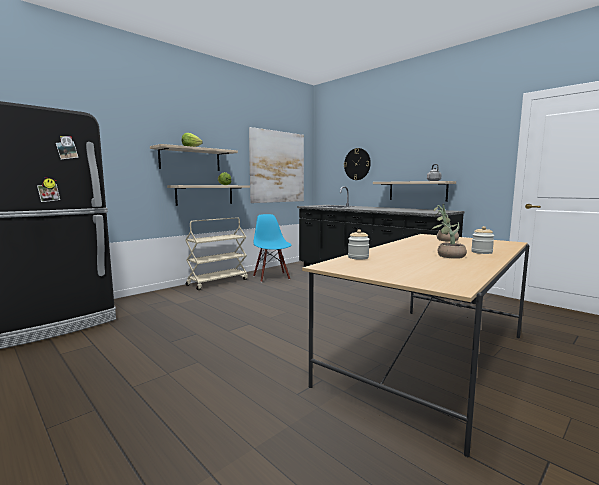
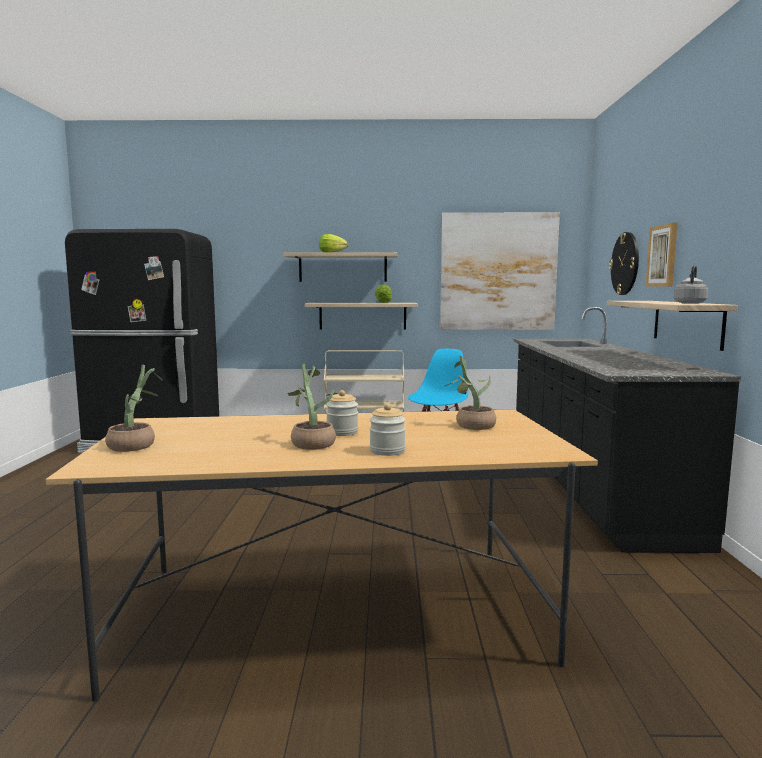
camera: 45 degrees right, 0 degrees up
(358, 257) = (222, 421): jar -> jar (342, 432)
(393, 160) = (663, 256): none -> picture
(399, 274) = (137, 445): none -> potted plant

